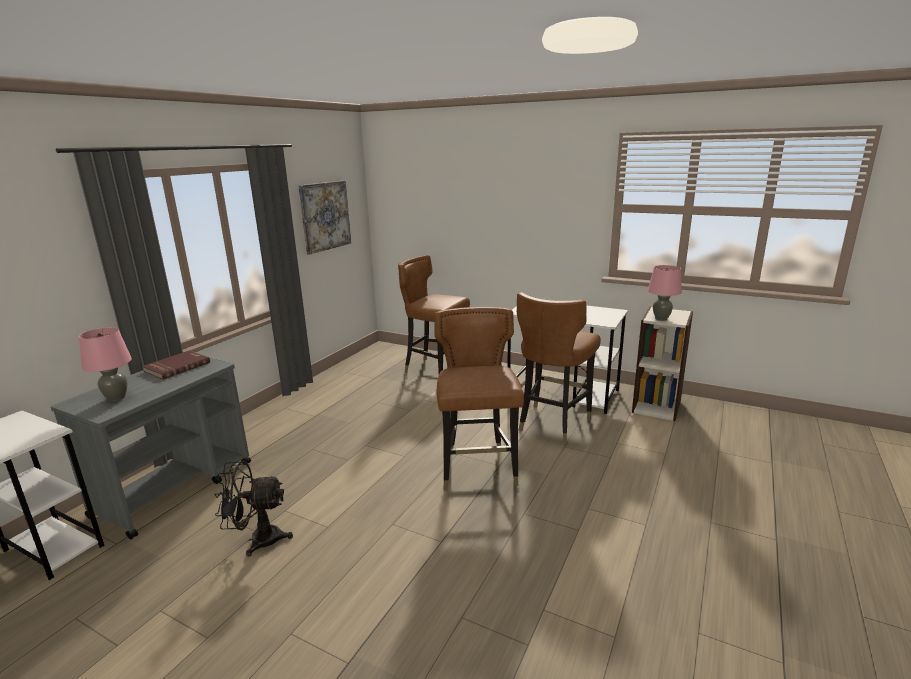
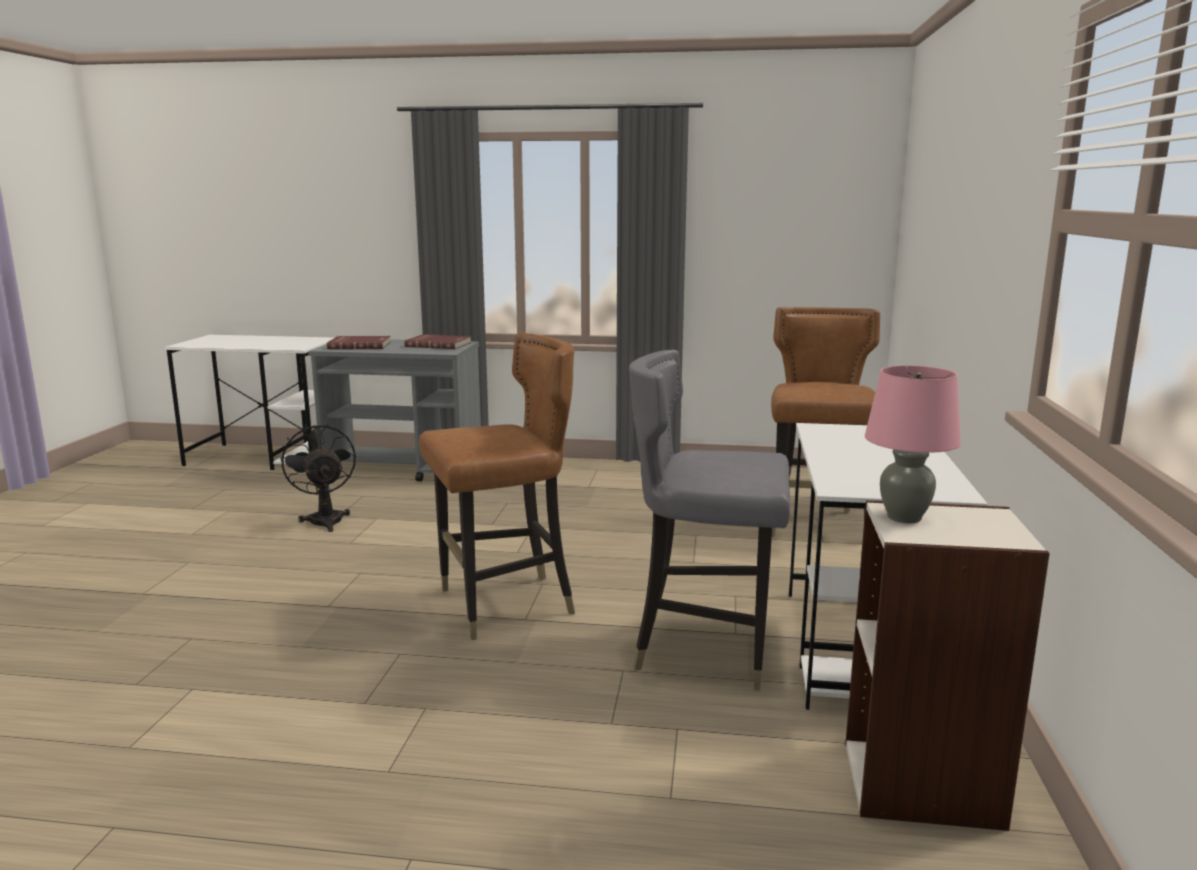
camera: 70 degrees right, 5 degrees down
(116, 398) = (360, 345): pink table lamp -> red book
(325, 216) = (777, 221): picture -> none
(552, 423) = (705, 650): brown chair -> grey chair

